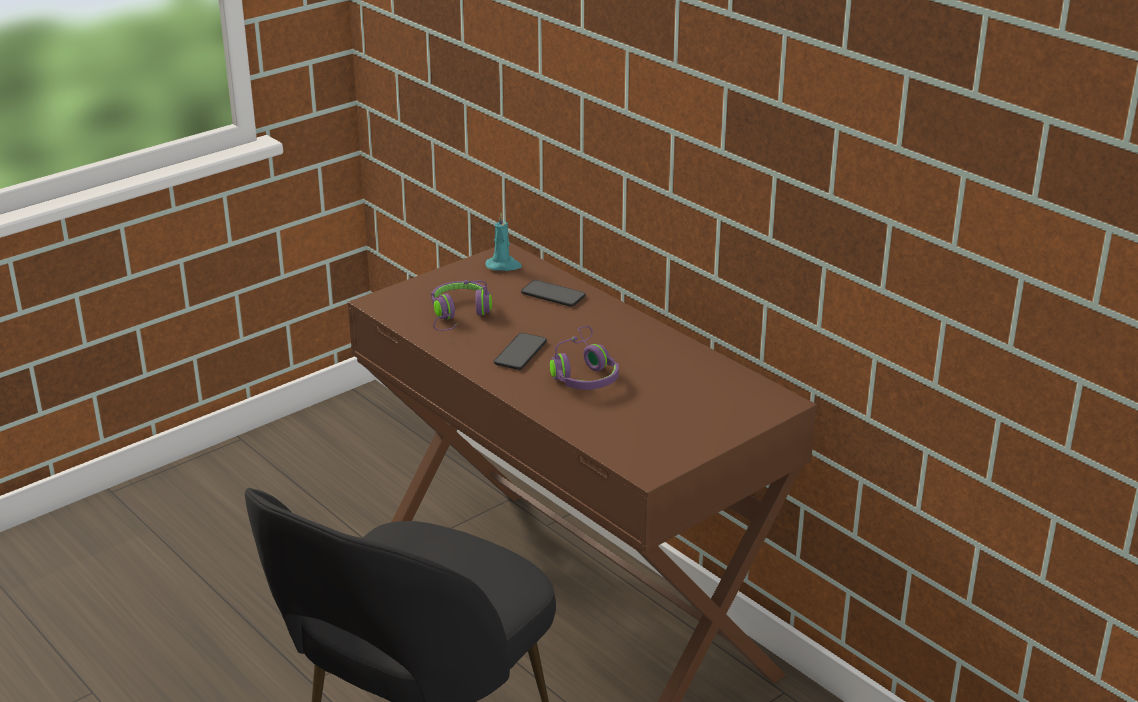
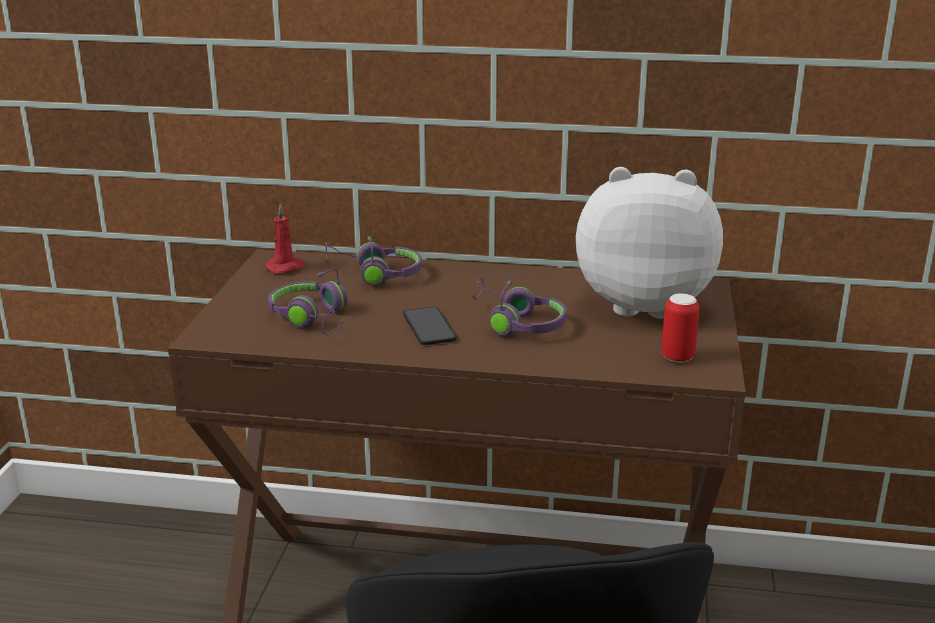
camera: 40 degrees left, 5 degrees down
(504, 266) = (286, 267): turquoise candle -> red candle
(553, 295) = (374, 274): phone -> purple headphones
(646, 448) = (677, 357): none -> can
(702, 397) = (643, 304): none -> plush toy

